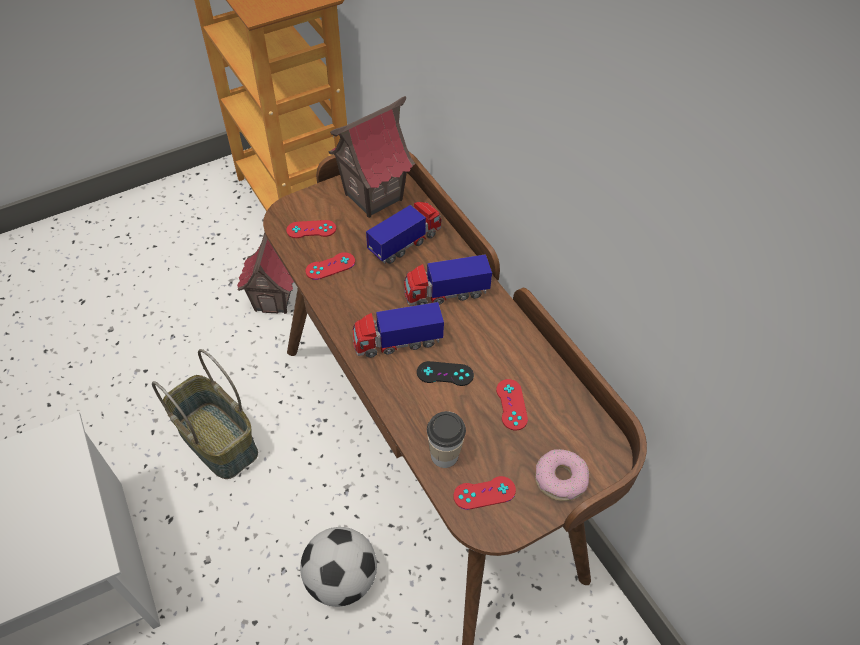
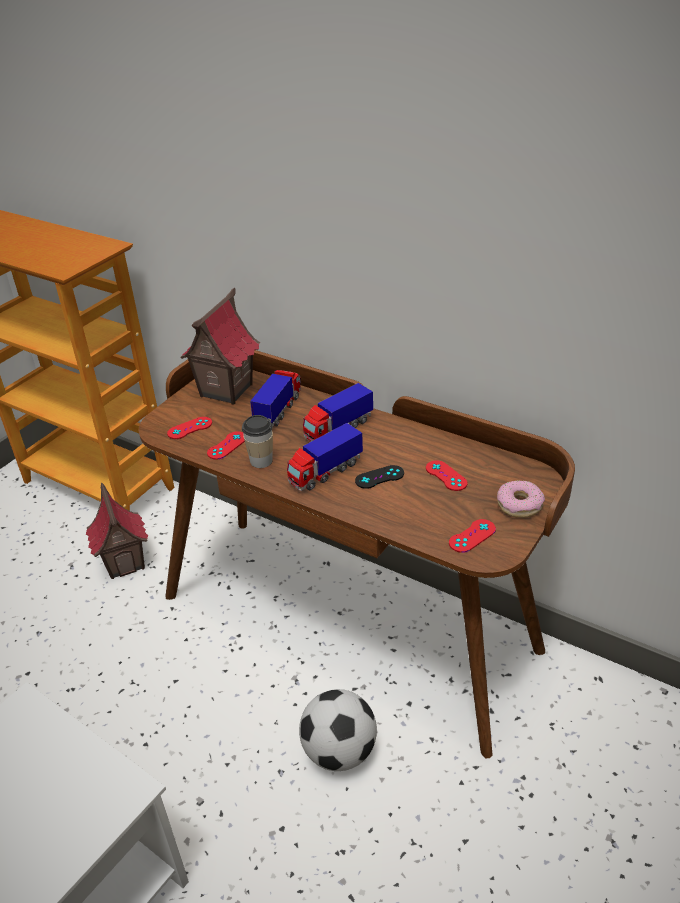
camera: 25 degrees left, 15 degrees down
(219, 440) = (145, 696): basket -> none
(444, 455) = (422, 526): cup -> cup (261, 460)

